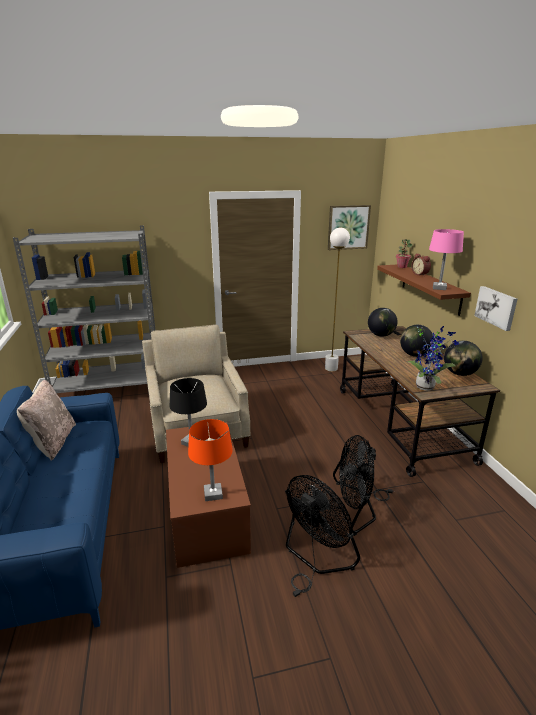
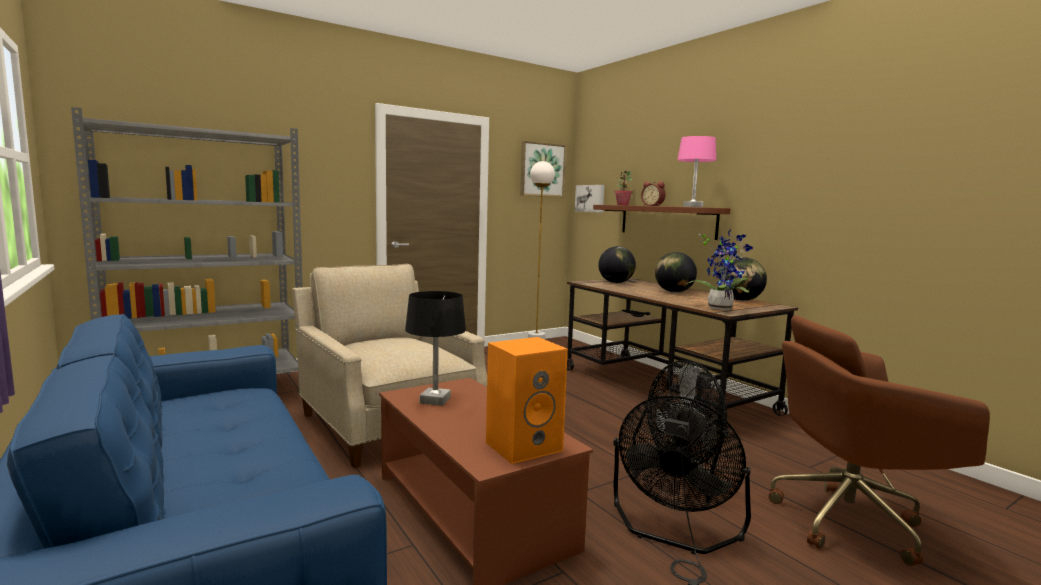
camera: 20 degrees left, 15 degrees down
(53, 442) = (178, 417): beige pillow -> none
(213, 494) = (524, 446): orange table lamp -> orange speaker
(444, 575) = (853, 523): none -> brown office chair
(496, 307) = (771, 214): picture -> picture (590, 198)

